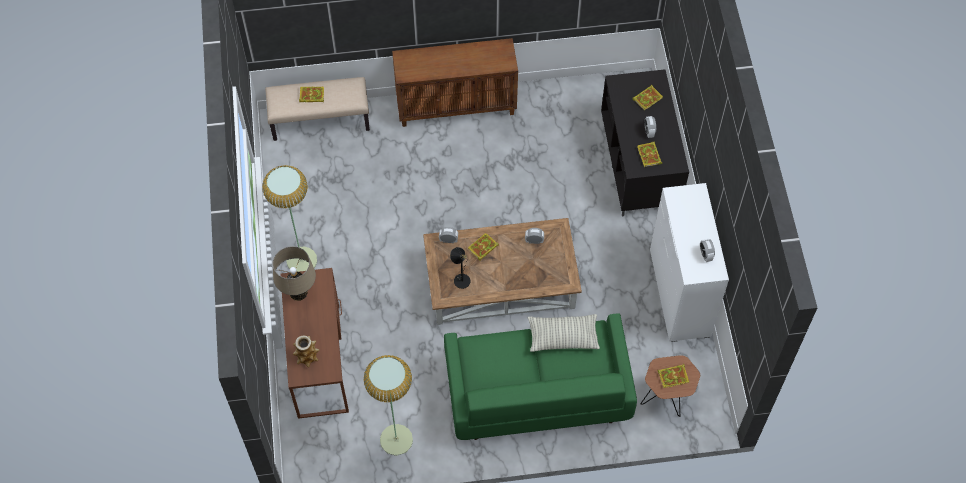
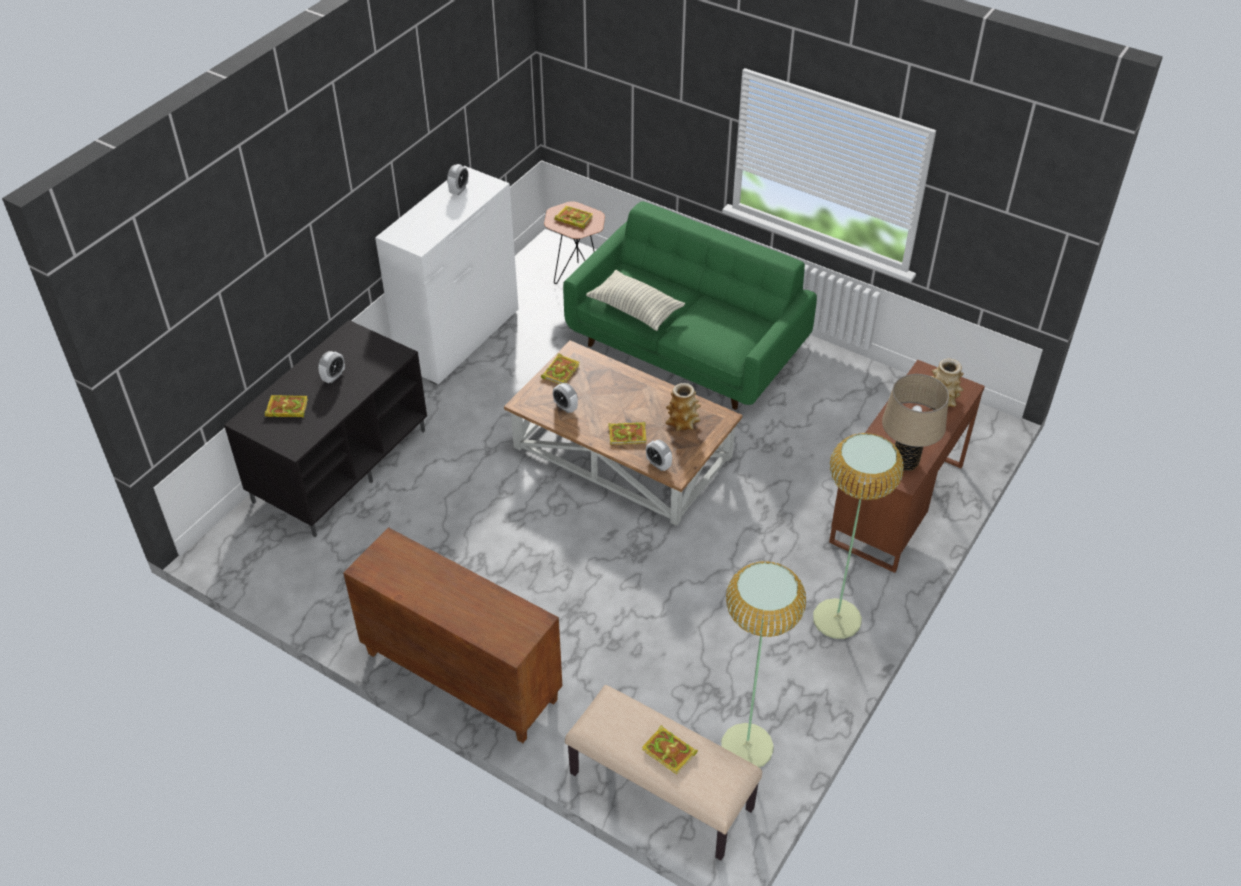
camera: 140 degrees left, 15 degrees down
(396, 439) = (867, 391): floor lamp -> floor lamp (746, 747)
(460, 278) = (683, 422): black table lamp -> vase
(649, 156) = (365, 356): book -> book (560, 370)

